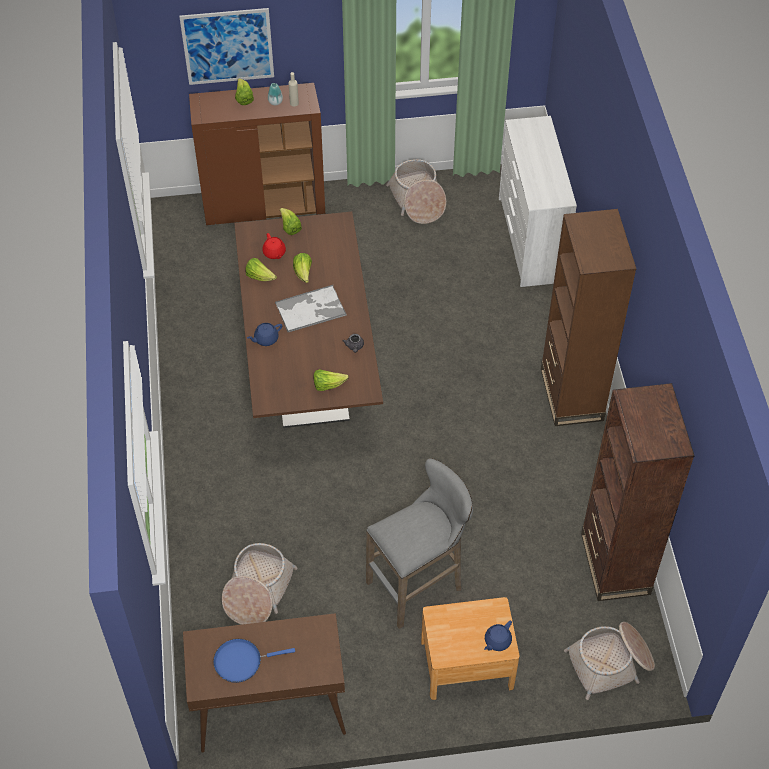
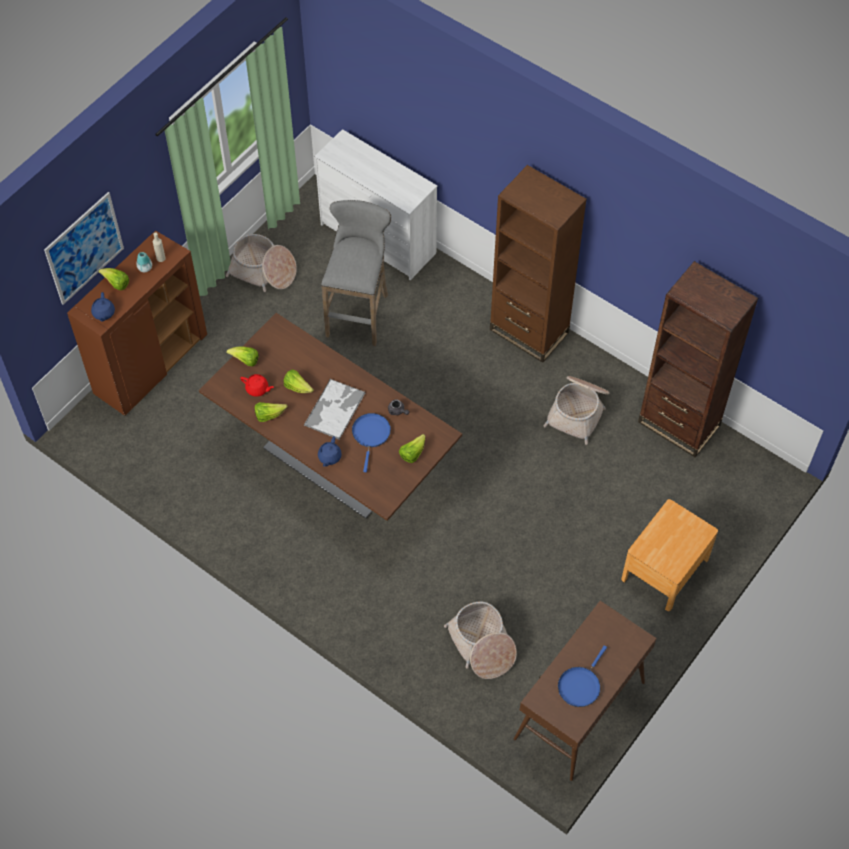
camera: 45 degrees left, 5 degrees up
(314, 348) = (371, 435): none -> blue frying pan
(418, 584) = (578, 545): grey stool -> grey stool (359, 312)
(497, 641) = (694, 531): blue teapot -> blue teapot (103, 313)
(611, 663) = (745, 490): basket -> basket (578, 411)

